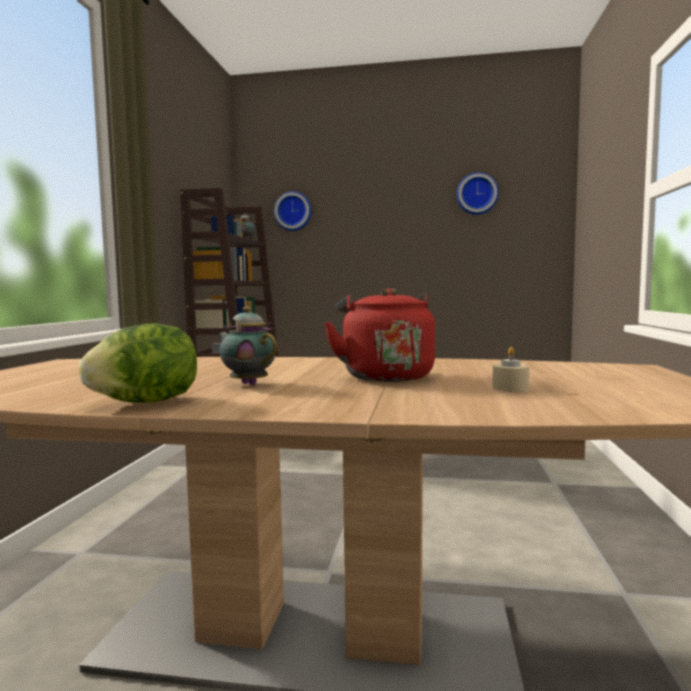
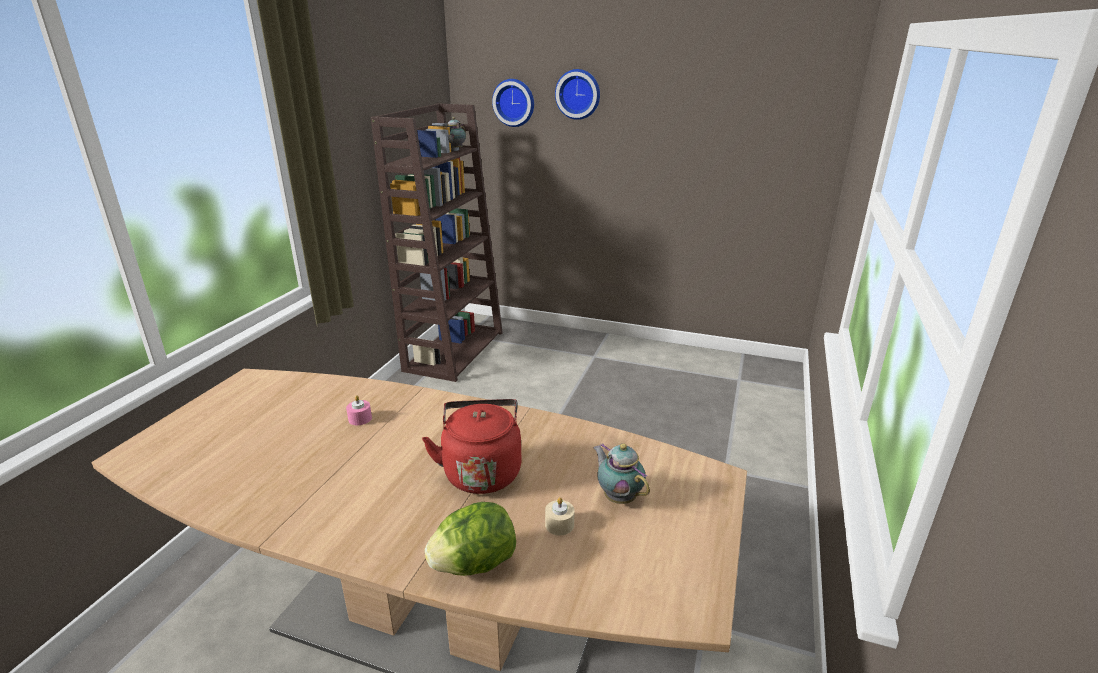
camera: 10 degrees right, 20 degrees up
(146, 402) = (274, 515): lettuce -> lettuce (475, 564)
(215, 367) = (360, 418): none -> pink candle
(247, 384) = (364, 476): teapot -> teapot (618, 497)
(477, 194) = (731, 97): wall clock -> wall clock (578, 94)

